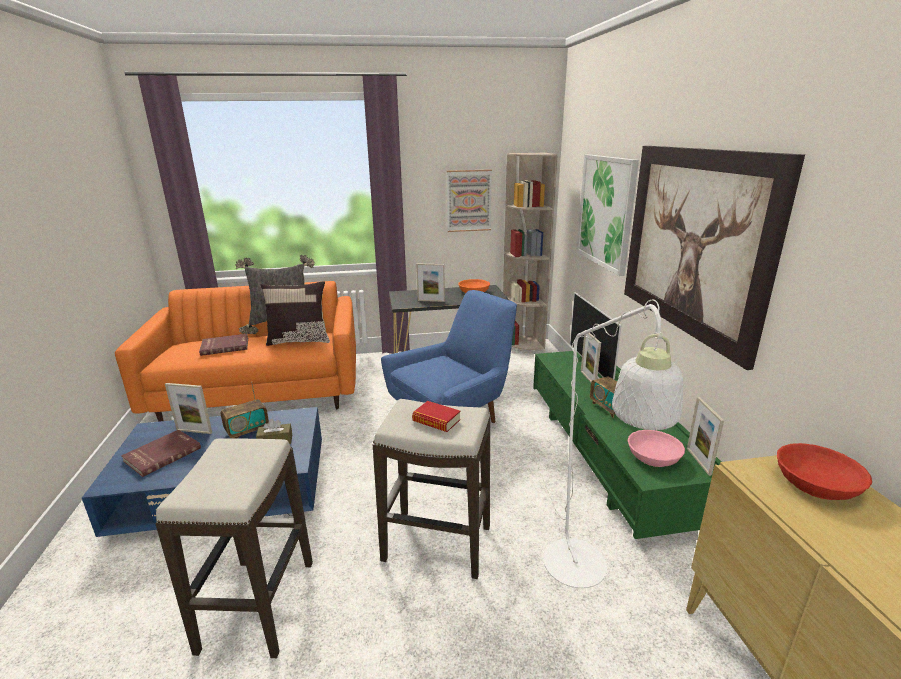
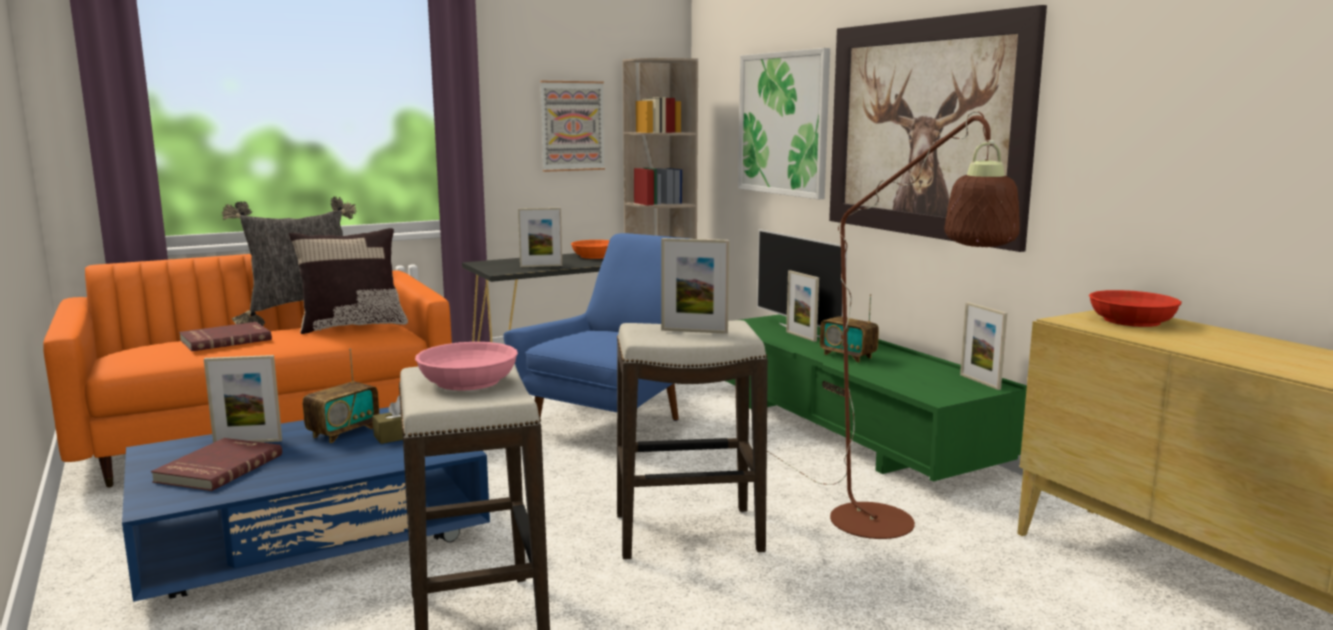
camera: 20 degrees left, 10 degrees down
(436, 421) = (694, 331): book -> picture frame
(581, 576) = (887, 529): white floor lamp -> brown floor lamp
(653, 456) = (929, 384): pink bowl -> pink bowl (468, 381)

